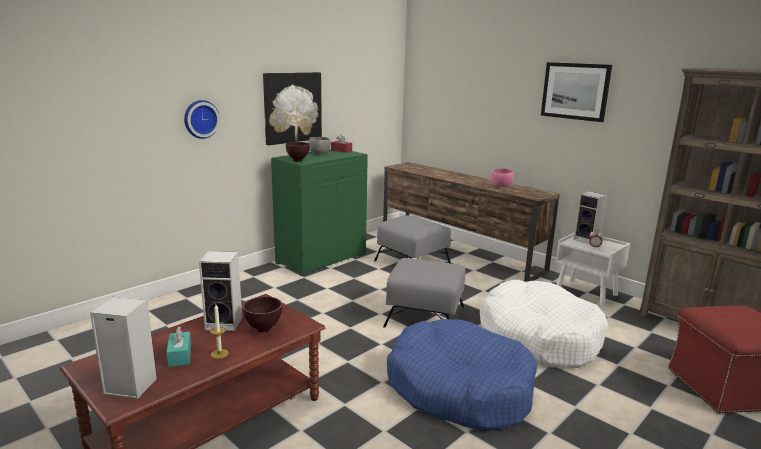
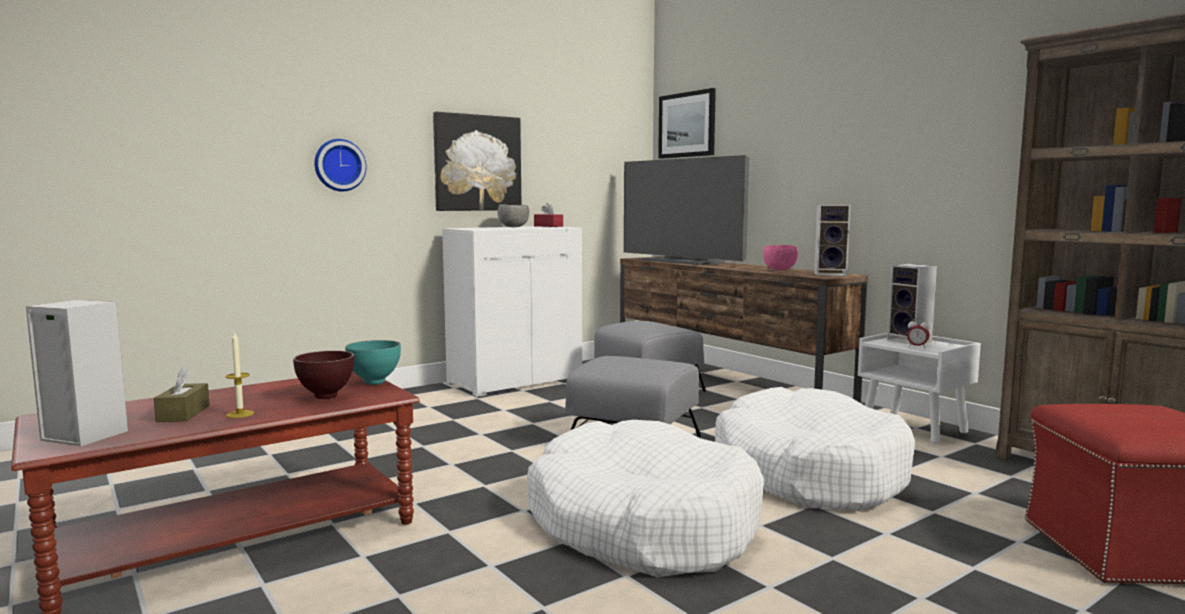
camera: 10 degrees right, 10 degrees down
(180, 355) = (183, 413): turquoise tissue box -> brown tissue box
(225, 323) = (278, 390): speaker -> speaker (831, 274)
(284, 310) = (373, 383): none -> turquoise bowl
(298, 161) = (474, 229): brown bowl -> none
(321, 258) = (515, 381): green cabinet -> white cabinet
(430, 171) = (683, 261): none -> television
(459, 388) = (642, 524): blue dog bed -> white dog bed
(575, 91) = (880, 117): picture -> picture (687, 125)

